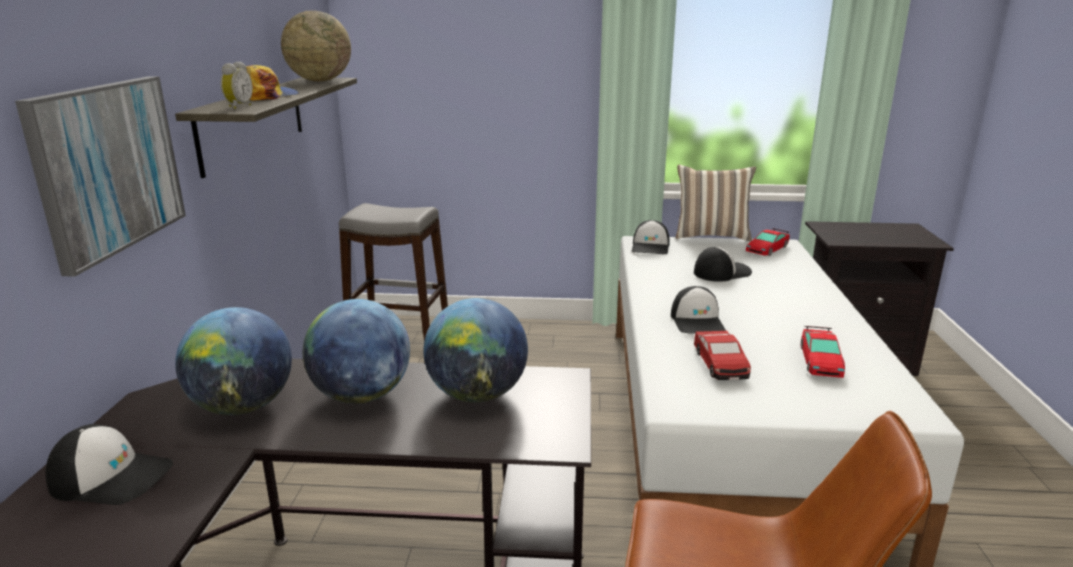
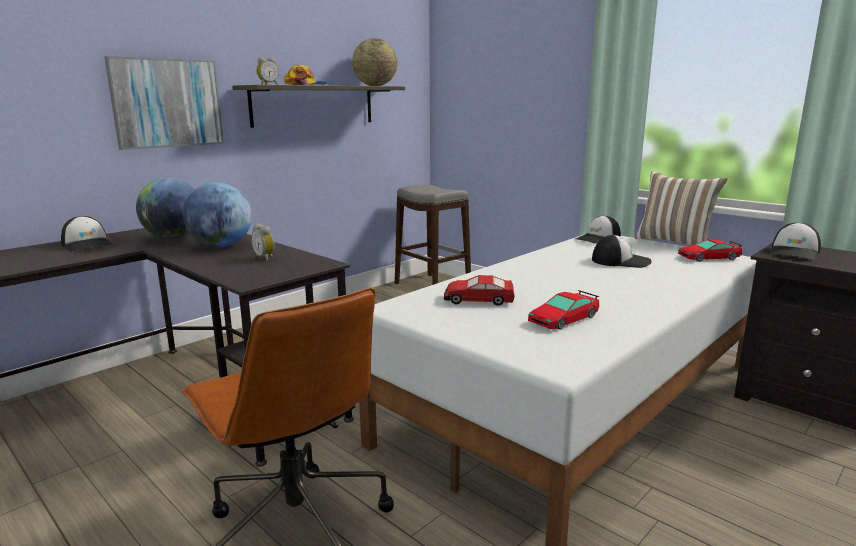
camera: 40 degrees right, 5 degrees down
(477, 395) = (265, 258): globe -> alarm clock
(698, 321) = (523, 279): cap -> cap (794, 253)
(720, 364) = (478, 300): toy car -> toy car turned 60 degrees clockwise

